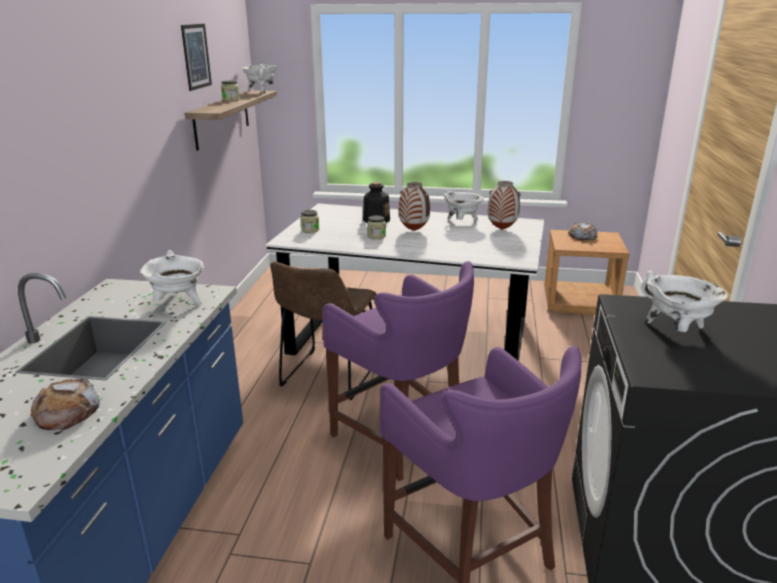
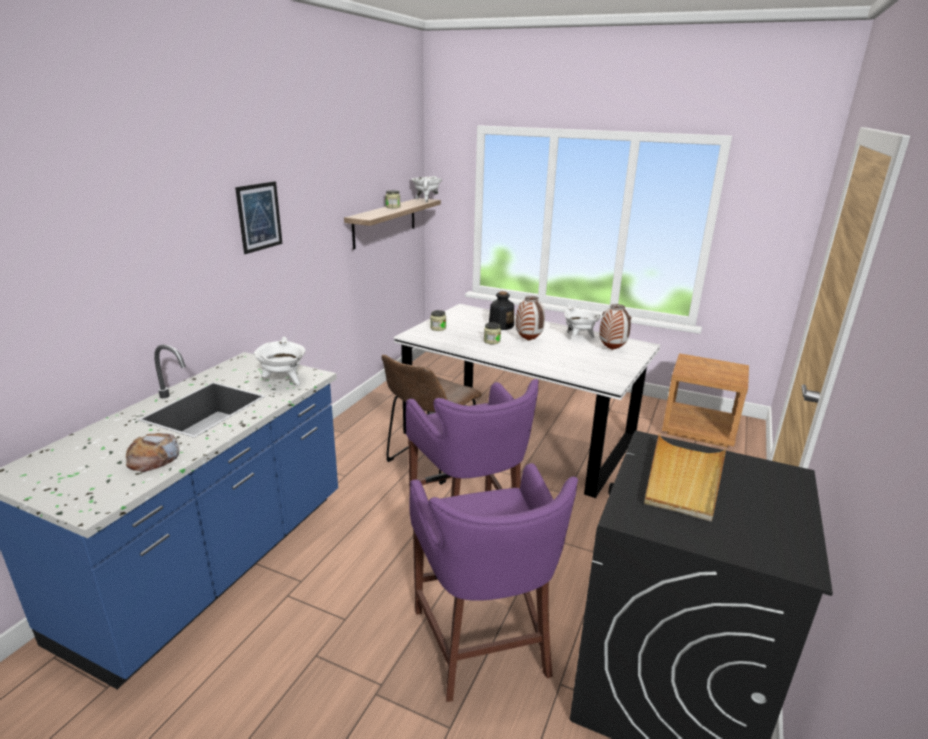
camera: 15 degrees right, 0 degrees up
(196, 56) = (362, 169): picture -> picture (259, 217)
(582, 236) = (708, 364): bread -> none
(676, 331) = (683, 480): white cooking pot -> beige tray

